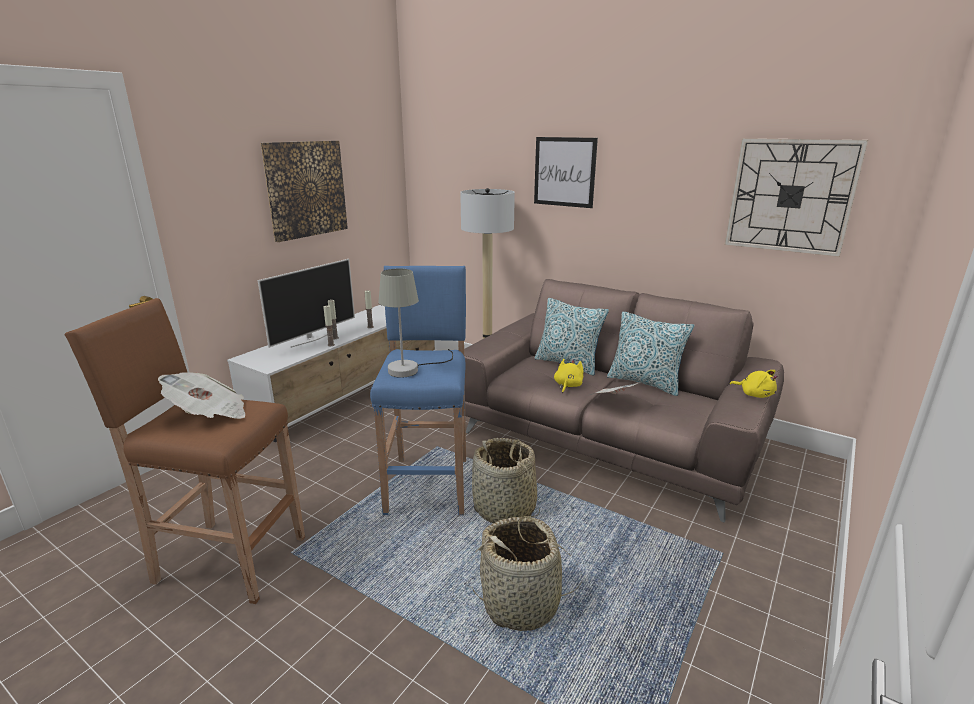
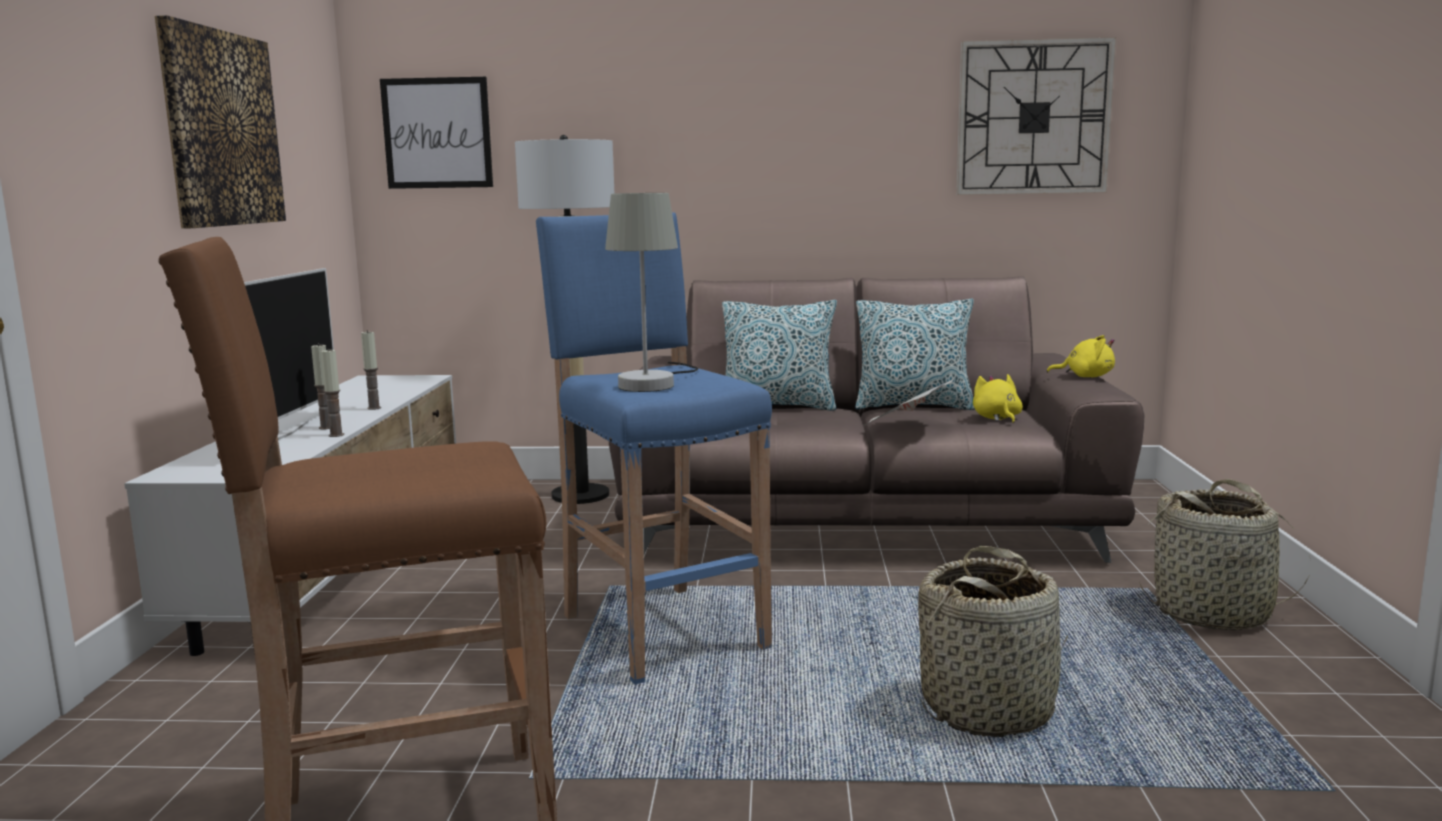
camera: 30 degrees left, 10 degrees down
(209, 414) = (397, 465): newspaper -> none
(505, 508) = (822, 624): basket -> basket (1213, 613)
(564, 172) = (688, 107): picture -> picture (437, 133)
(567, 385) = (817, 424): yellow plush toy -> yellow plush toy (997, 418)

